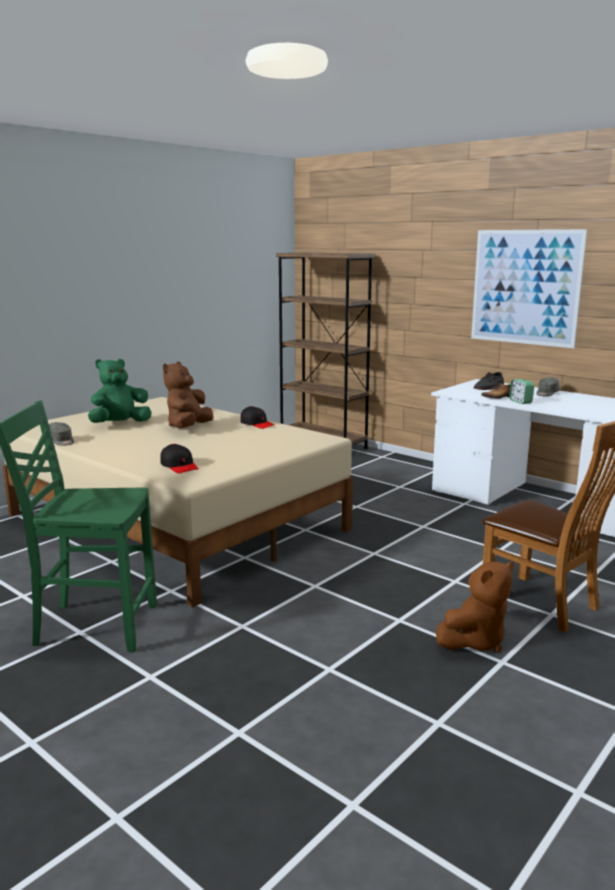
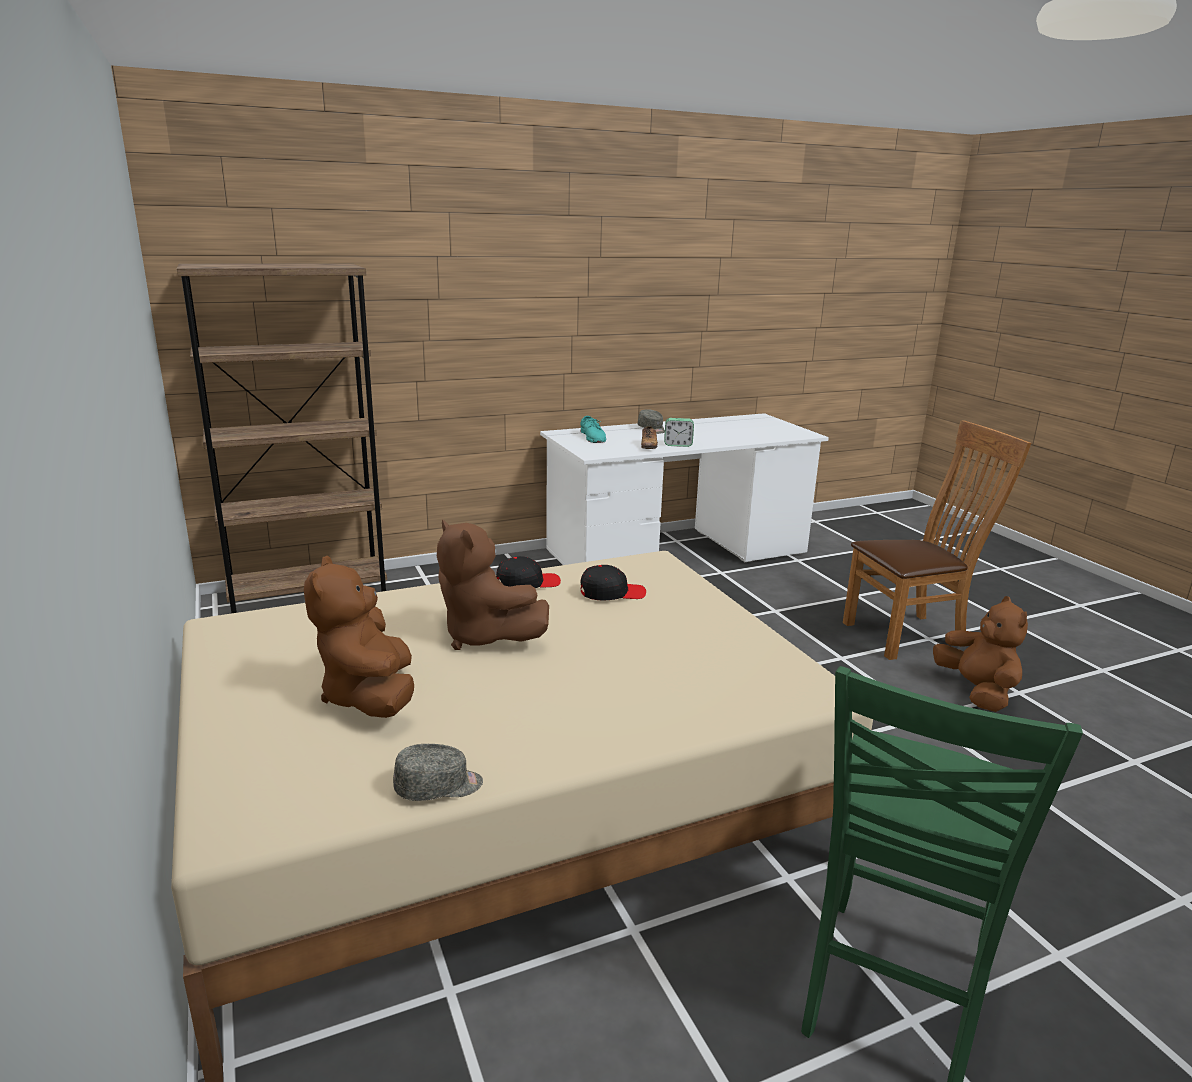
camera: 65 degrees left, 5 degrees up
(120, 424) = (370, 697): green plush toy -> brown plush toy
(179, 466) = (727, 684): black cap -> black cap (612, 593)
(489, 387) = (593, 437): grey shoe -> turquoise shoe
(525, 287) = (593, 304): picture -> none

